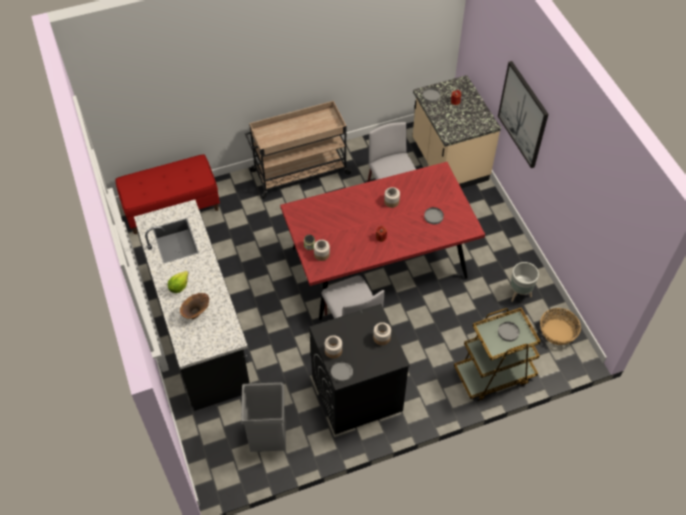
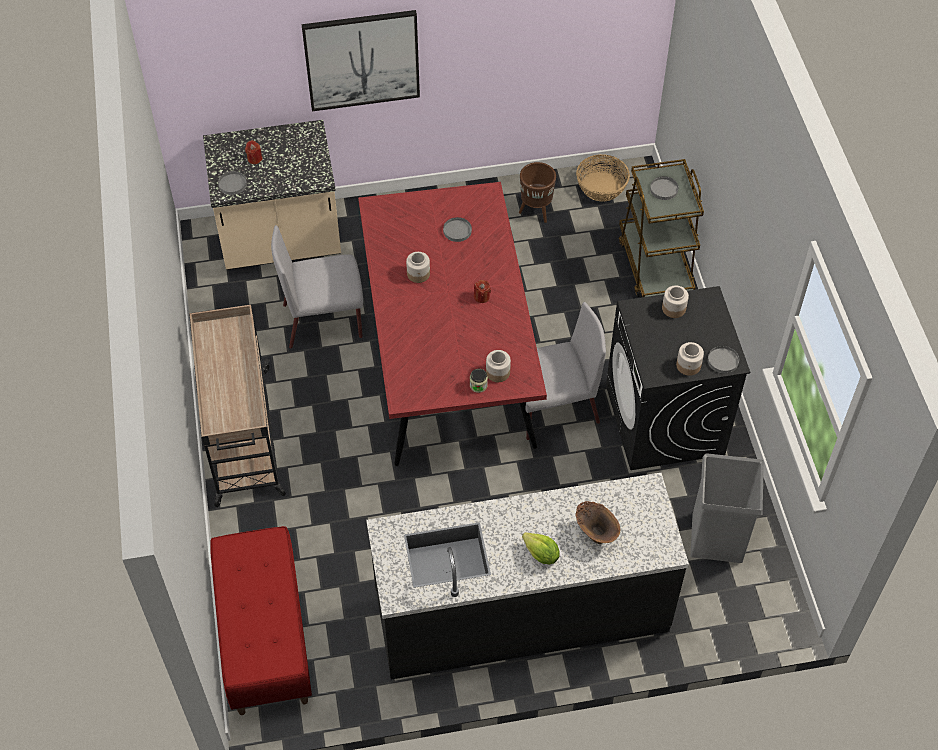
camera: 80 degrees left, 0 degrees up
(519, 294) = (536, 211): grey planter -> brown planter

